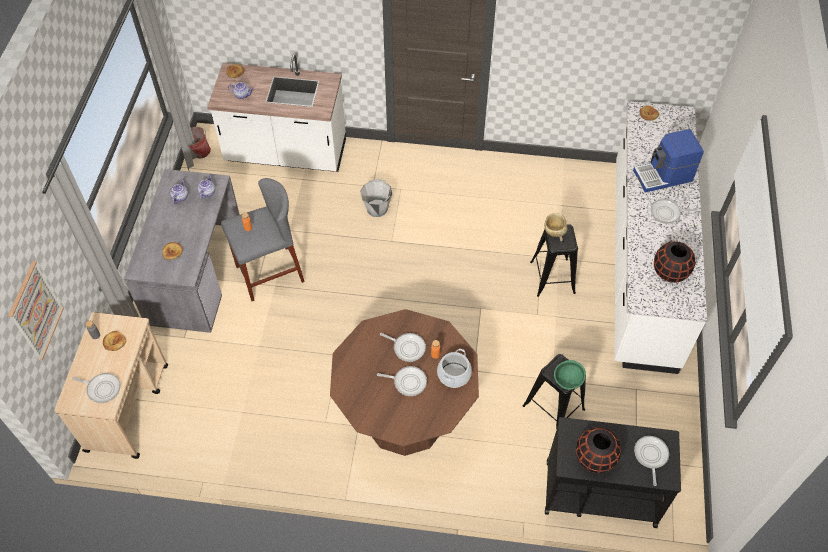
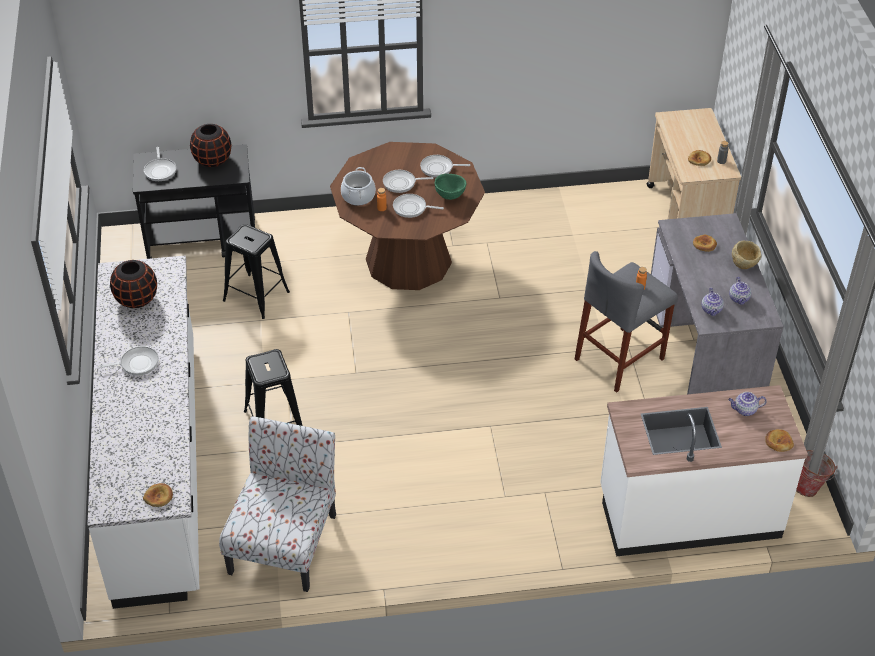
camera: 165 degrees right, 10 degrees down
(35, 311) = (744, 63): picture -> none
(102, 388) = (682, 128): frying pan -> frying pan (439, 168)
(377, 208) = (525, 463): grey bucket -> none
(554, 232) = (277, 371): beige bowl -> beige bowl (744, 264)
(556, 190) = (284, 541): none -> chair
(567, 382) = (244, 232): green bowl -> green bowl (450, 196)
(663, 176) = (139, 409): coffee machine -> none

